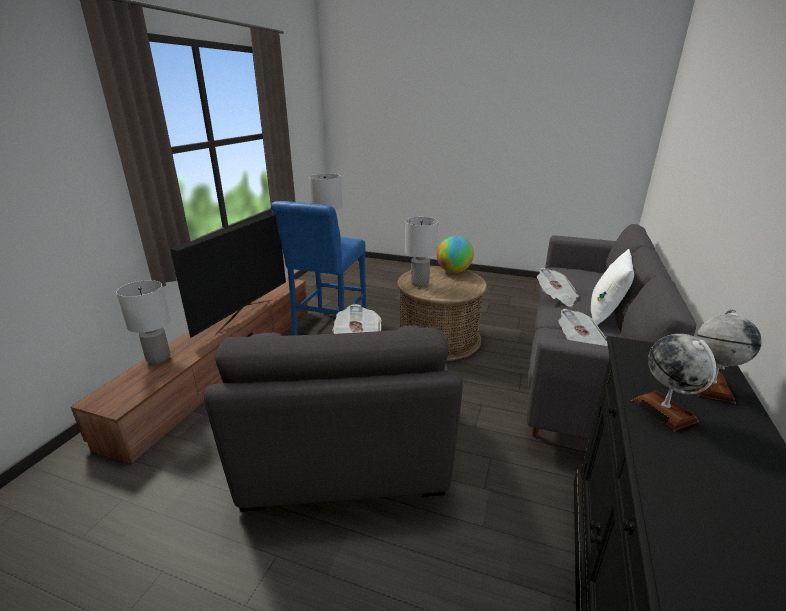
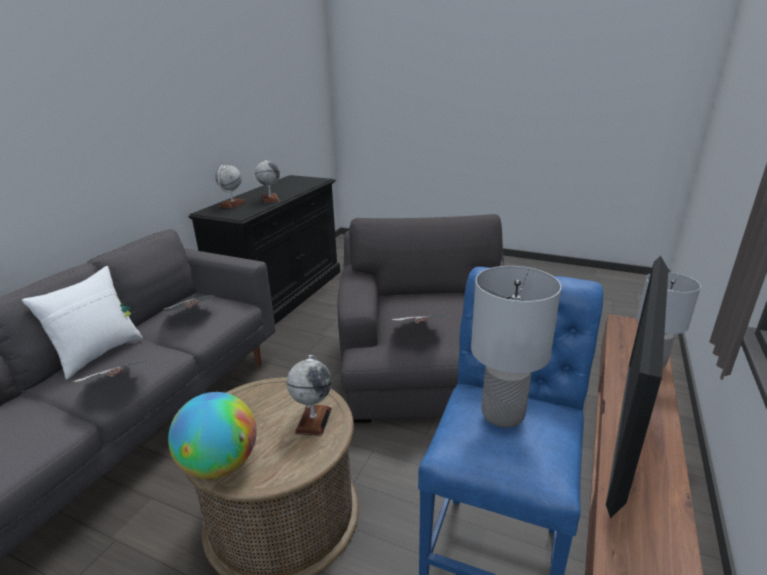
camera: 175 degrees left, 0 degrees up
(419, 284) = (313, 420): grey table lamp -> globe

